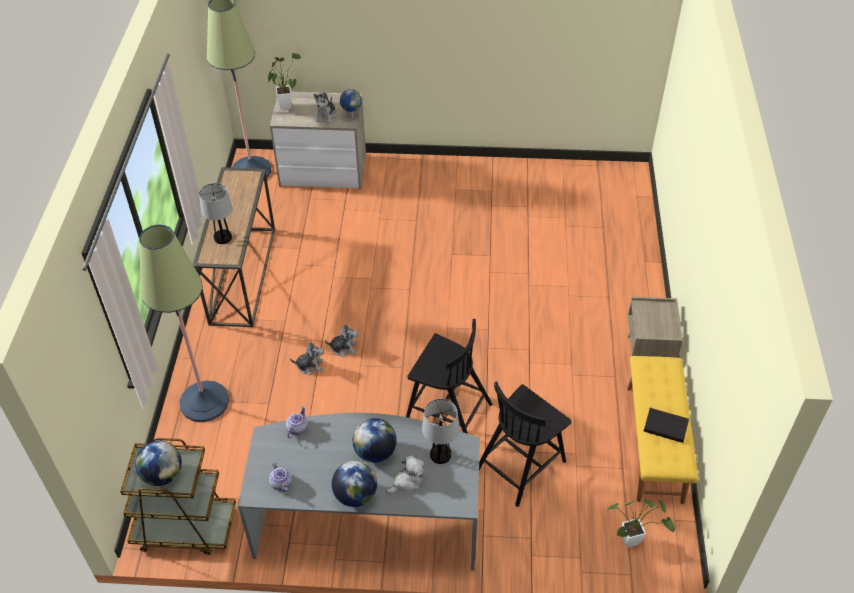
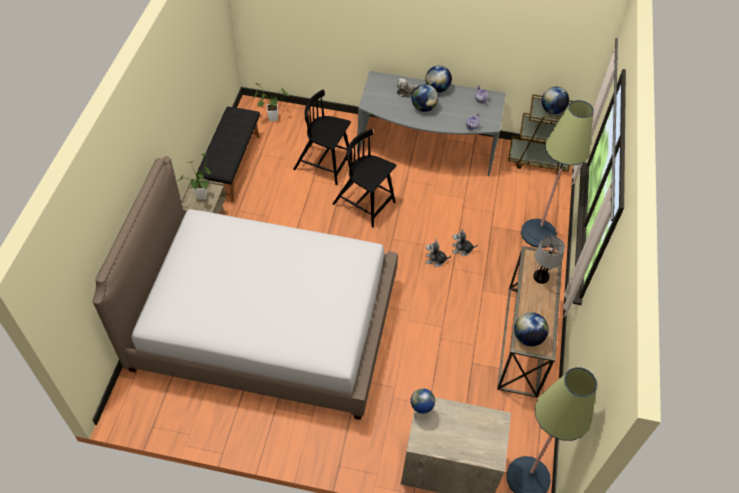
camera: 175 degrees left, 5 degrees up
(246, 181) = (528, 337): none -> globe
(285, 104) = (495, 445): potted plant -> potted plant (202, 198)
(326, 116) = (448, 418): plush toy -> none
(440, 455) = (384, 101): table lamp -> none
(521, 465) = (324, 165): black chair -> black chair turned 120 degrees counterclockwise
(528, 255) = (265, 324): none -> bed
(655, 443) = (231, 165): yellow bench -> black bench
(666, 426) = (231, 131): black book -> none

